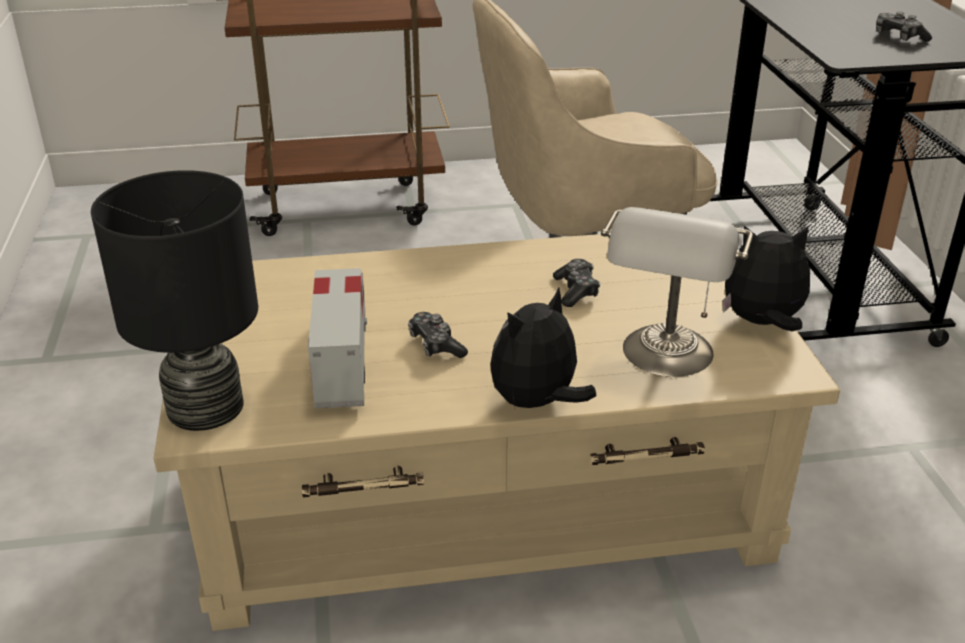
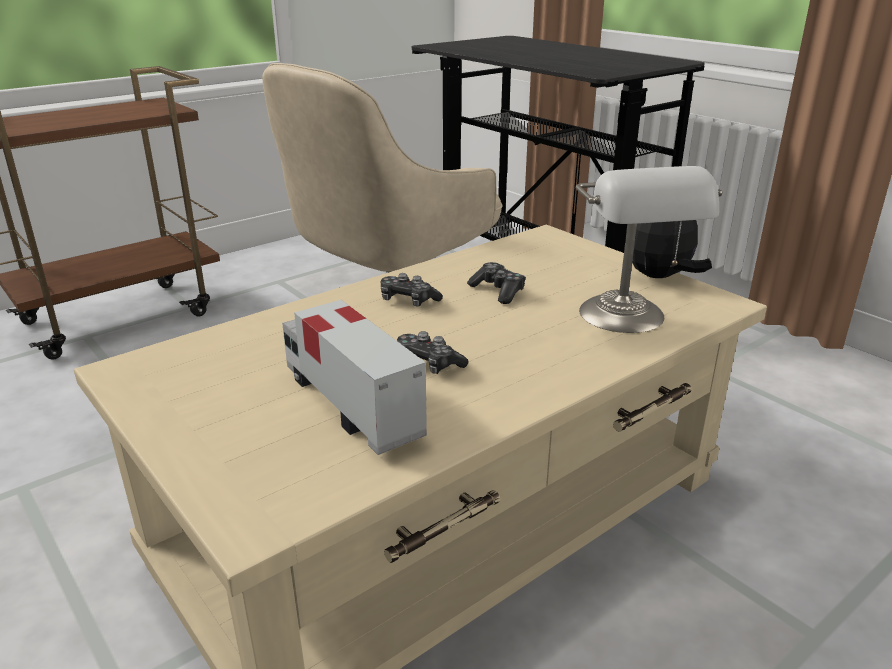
camera: 30 degrees left, 5 degrees down
(206, 407) = (244, 498): black table lamp -> none
(537, 403) = (573, 383): plush toy -> none
(898, 37) = (611, 62): game controller -> game controller (408, 300)

